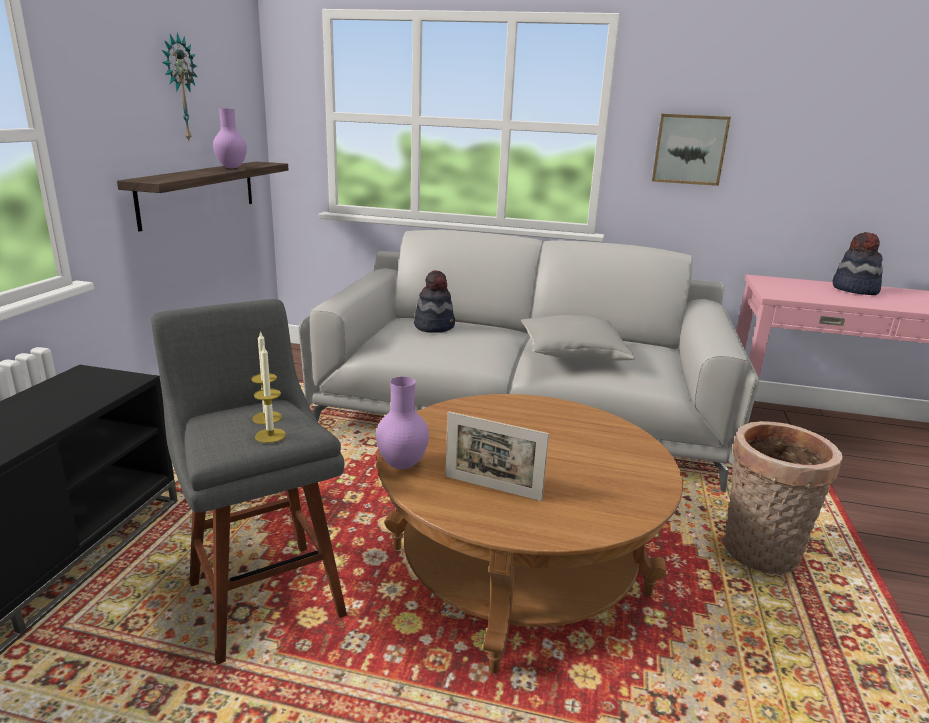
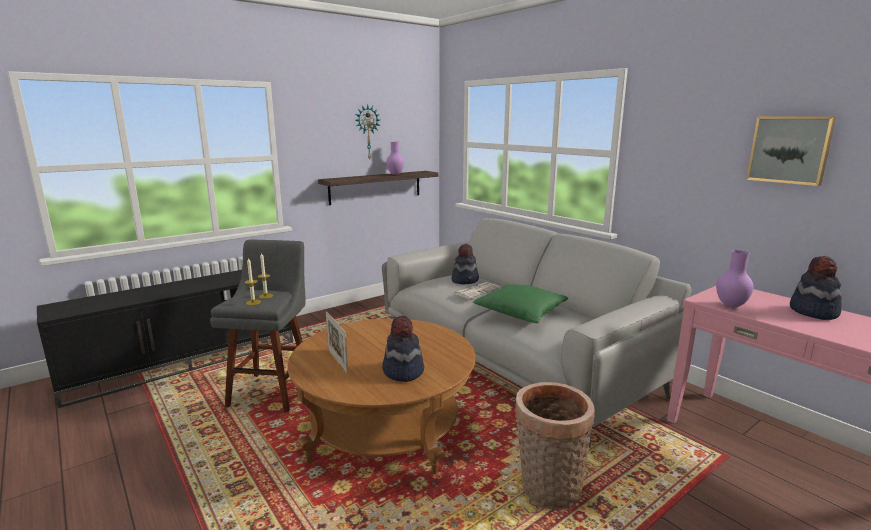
camera: 40 degrees right, 5 degrees down
(402, 466) = (320, 339): purple vase -> purple vase (731, 306)
(475, 337) = (476, 291): none -> newspaper
(572, 353) = (520, 313): grey pillow -> green pillow
(597, 469) = (403, 371): none -> hat
(689, 149) = (678, 170): picture -> picture (789, 149)

